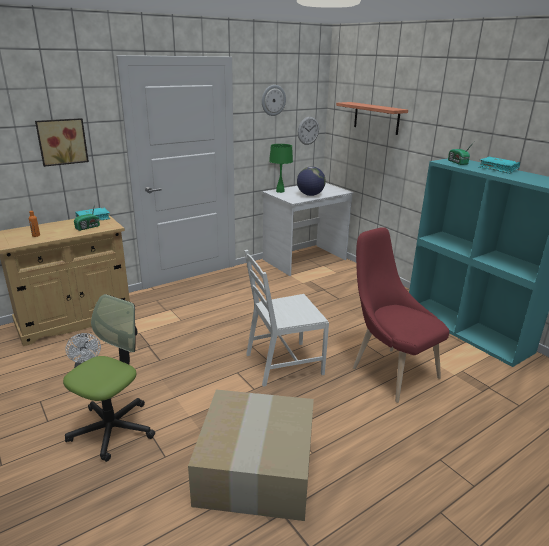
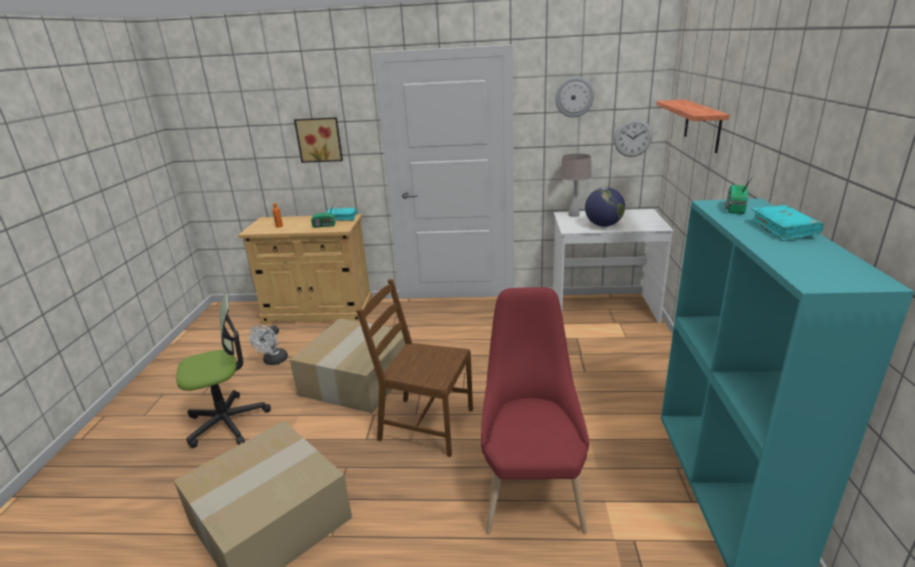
camera: 40 degrees right, 0 degrees up
(188, 355) = (356, 378): none -> cardboard box
(280, 191) = (573, 215): green table lamp -> beige table lamp
(283, 364) = (425, 425): white chair -> brown chair

